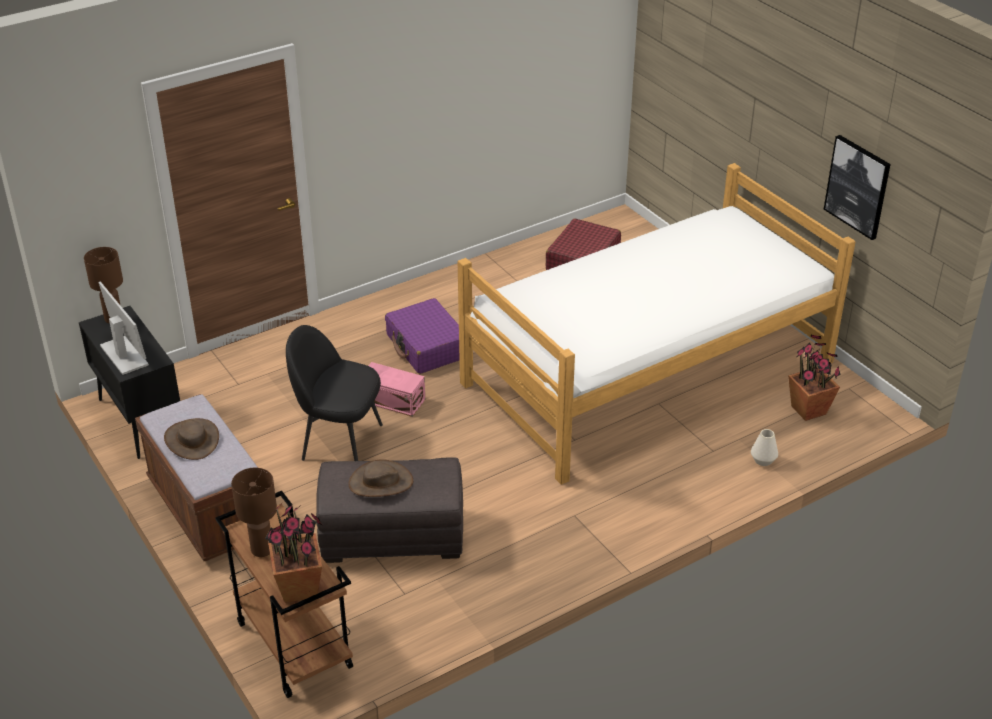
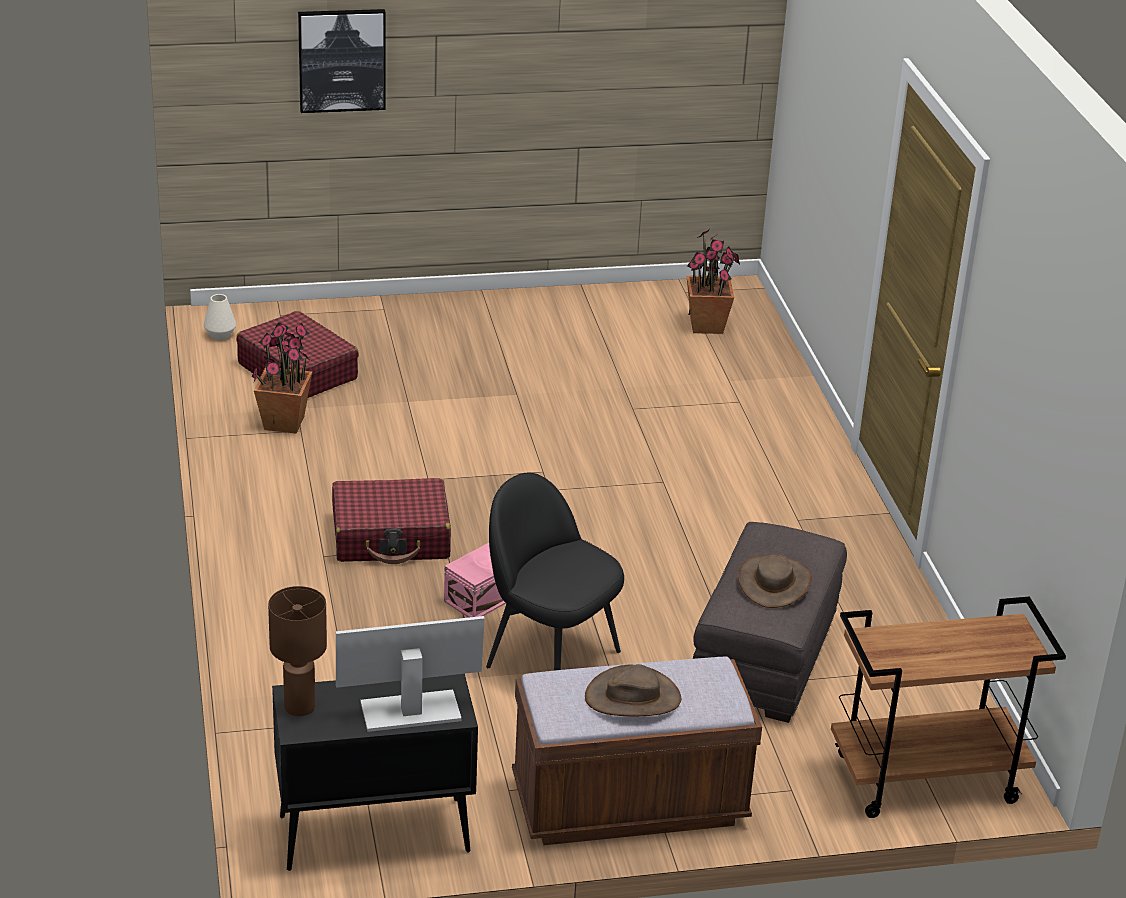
camera: 70 degrees left, 5 degrees down
(262, 549) = (928, 659): brown table lamp -> none
(299, 587) = (1008, 645): potted plant -> potted plant (284, 422)
(339, 441) = (550, 657): black chair -> black chair turned 90 degrees clockwise
(427, 346) = (391, 537): purple suitcase -> red suitcase
(649, 373) = (571, 397): bed -> none
(763, 460) = (773, 378): white vase -> white vase (220, 335)
(858, 186) = (630, 61): picture -> picture (341, 60)

